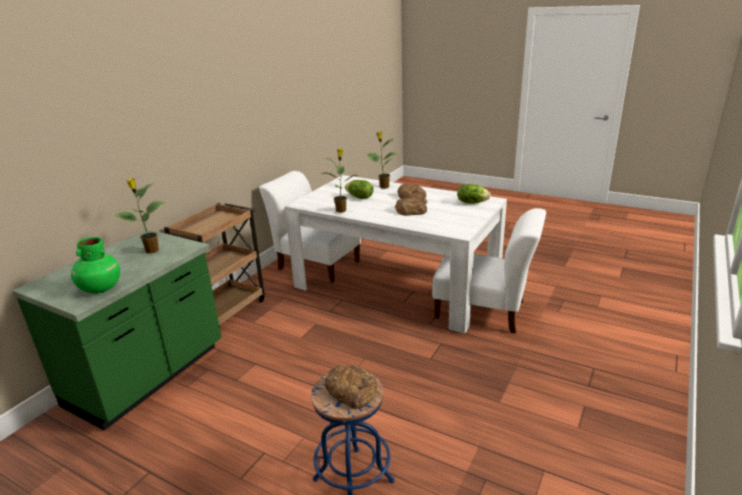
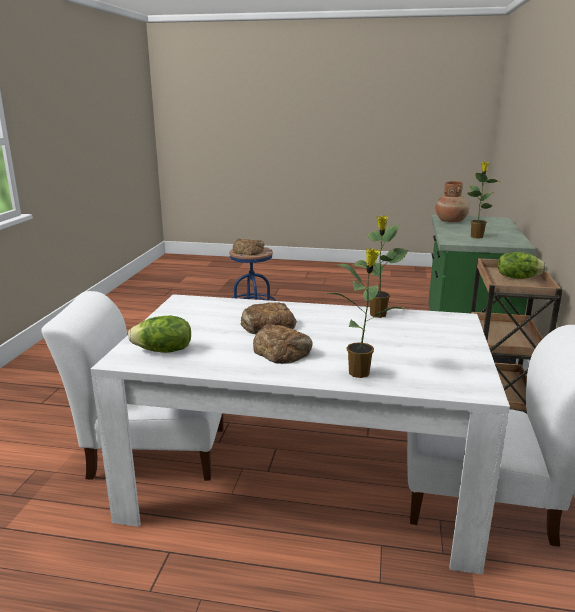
camera: 160 degrees right, 5 degrees down
(100, 288) = (451, 221): green vase -> brown vase
(359, 197) = (378, 341): lettuce -> lettuce (517, 277)

